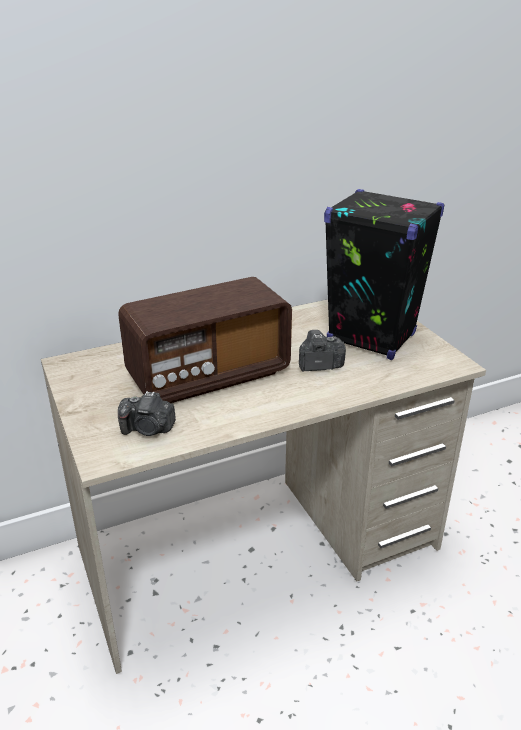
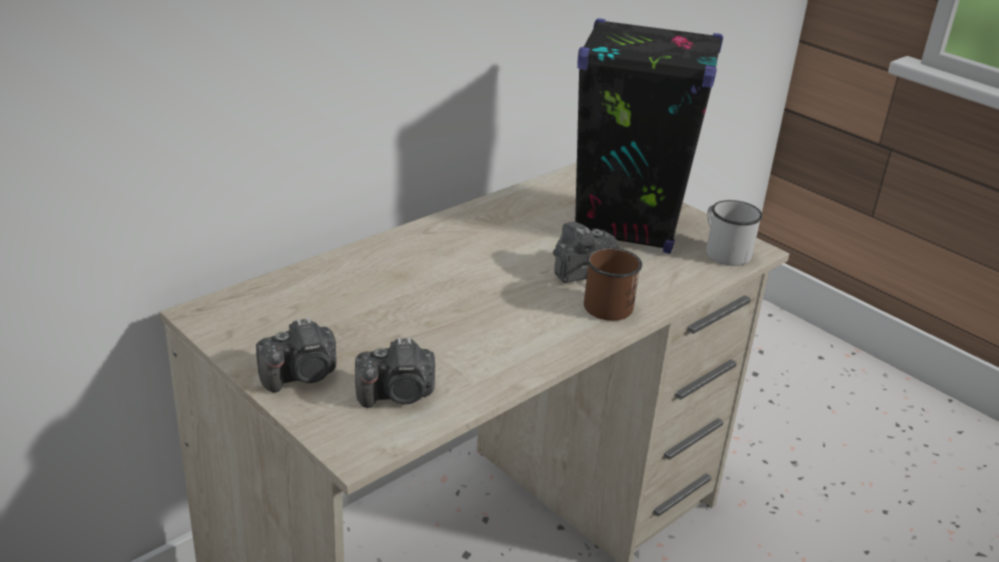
camera: 20 degrees left, 0 degrees up
(97, 408) = (301, 375): none -> camera
(208, 375) = (436, 305): radio -> none
(326, 388) = (608, 303): none -> brown mug
(434, 362) = (723, 251): none -> white mug

